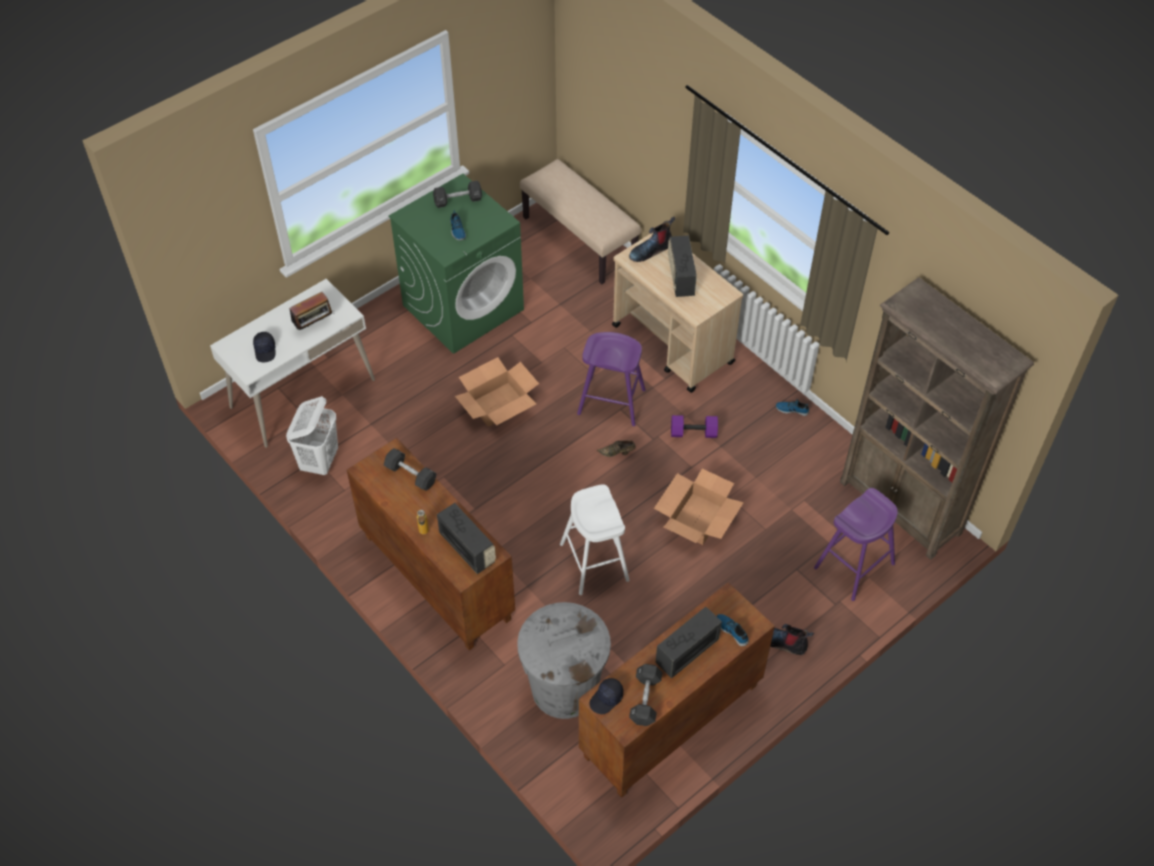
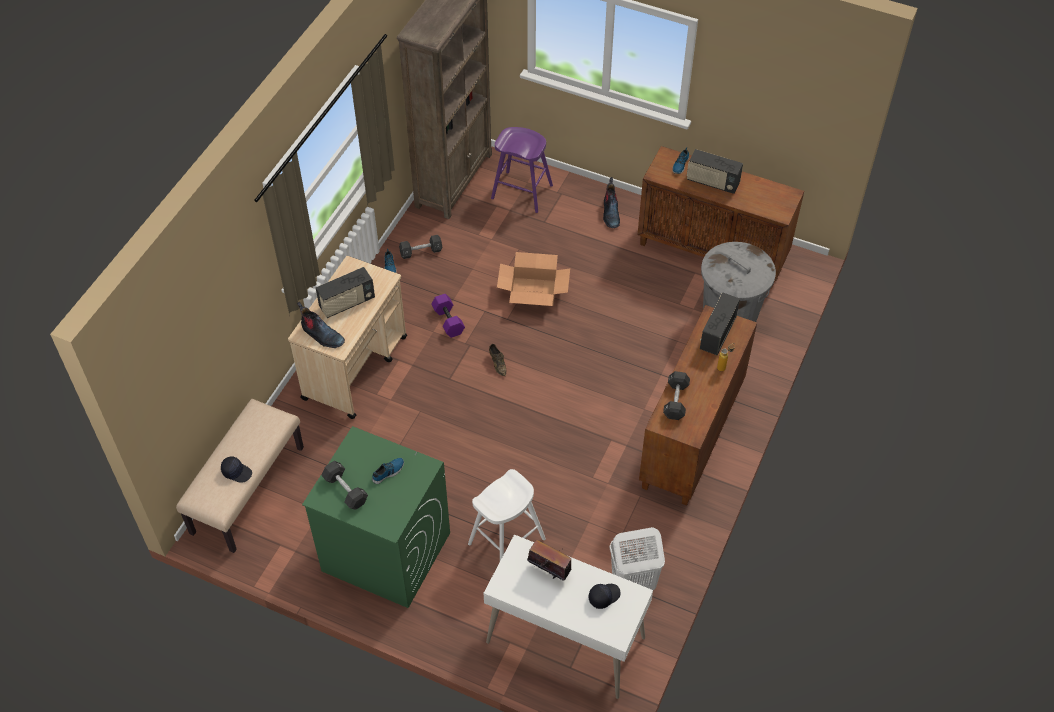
camera: 115 degrees left, 0 degrees up
(498, 404) = (491, 470): cardboard box -> none
(594, 562) = (612, 340): white stool -> white stool (507, 541)
(606, 699) = (778, 210): black cap -> black cap (237, 472)
(611, 402) = (444, 388): purple stool -> none
(645, 699) = (763, 191): black dumbbell -> black dumbbell (421, 252)

